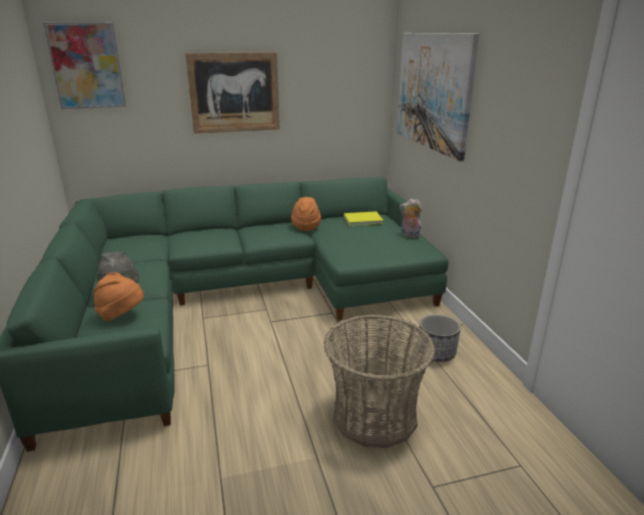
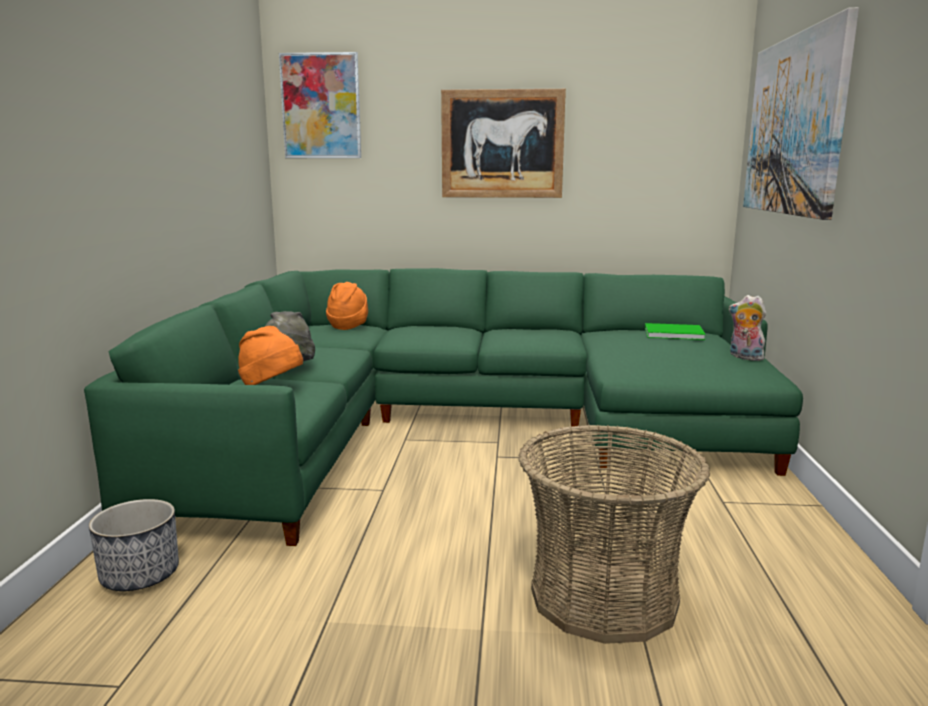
camera: 20 degrees right, 10 degrees down
(306, 226) = (580, 334): orange hat -> orange hat (348, 326)
(361, 219) = (671, 333): yellow book -> green book
(436, 352) = (753, 535): planter -> planter (140, 575)

